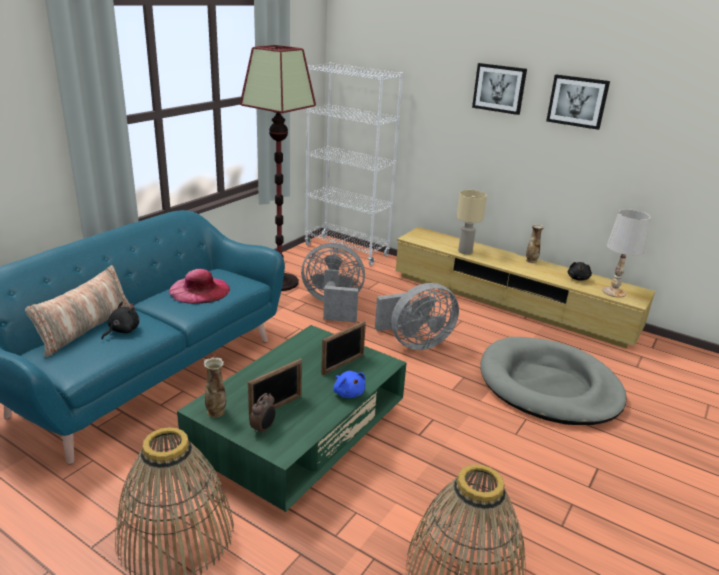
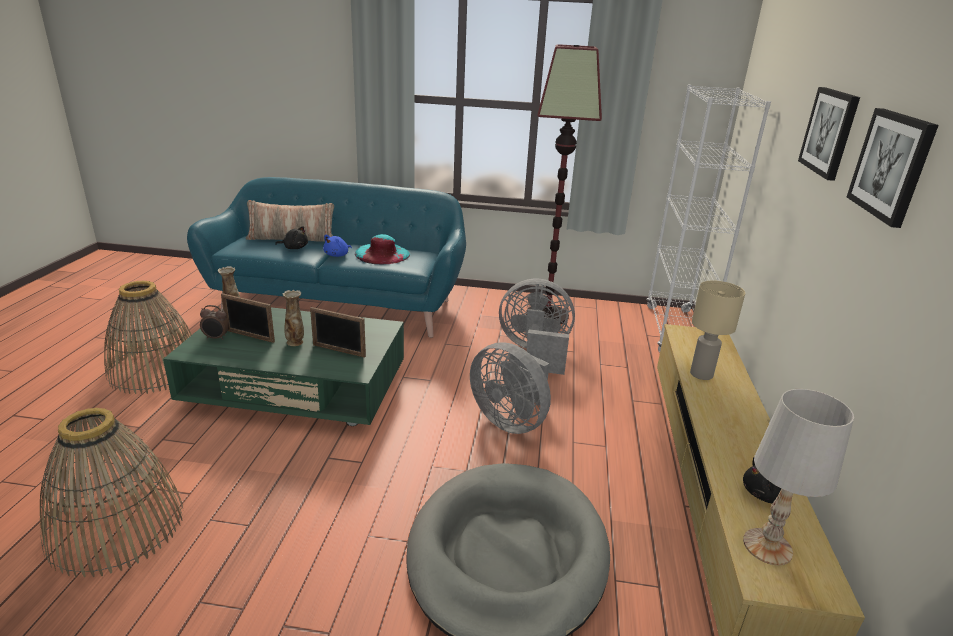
camera: 65 degrees right, 0 degrees up
(199, 290) = (382, 254): pink hat -> turquoise hat
(333, 306) = (535, 353): grey fan -> grey fan turned 60 degrees counterclockwise
(348, 392) = (289, 362): blue plush toy -> blue plush toy (337, 255)
(531, 261) = (761, 436): vase -> vase (295, 342)

